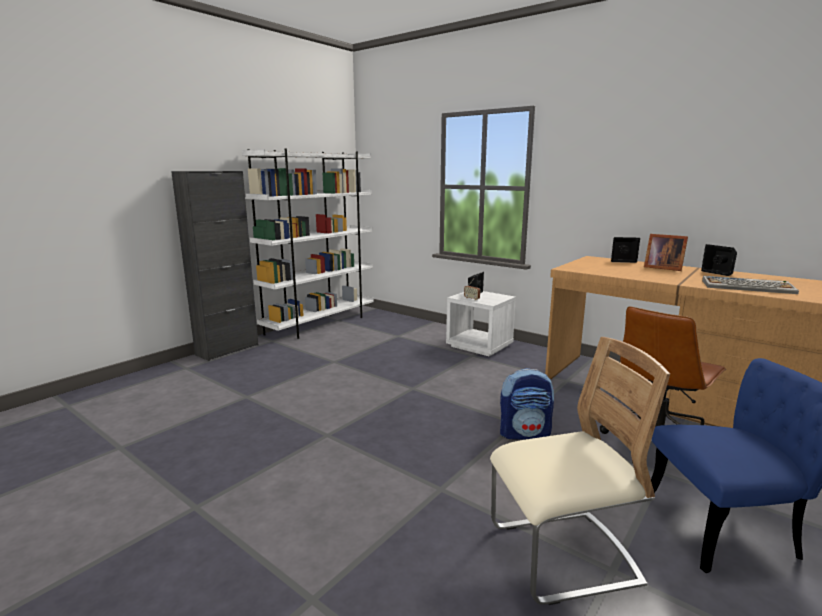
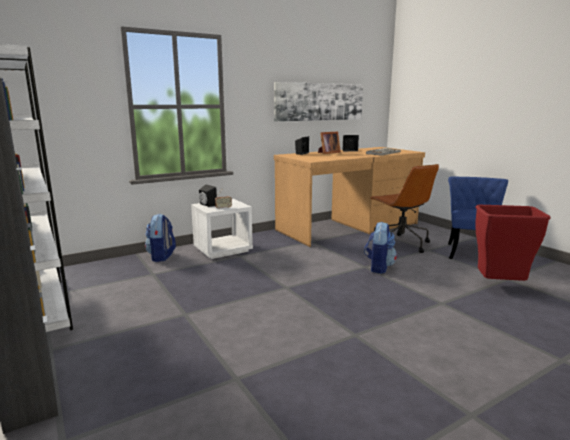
camera: 70 degrees left, 0 degrees up
(436, 330) = (162, 256): none -> backpack
(562, 556) = (500, 286): beige chair -> red trash can
(686, 186) = (319, 102): none -> picture

